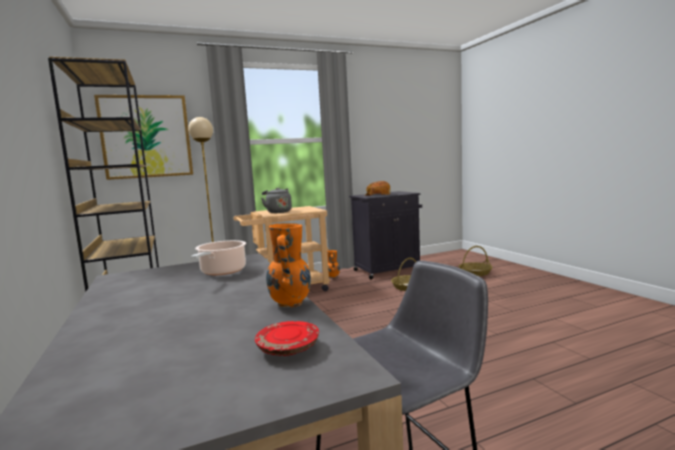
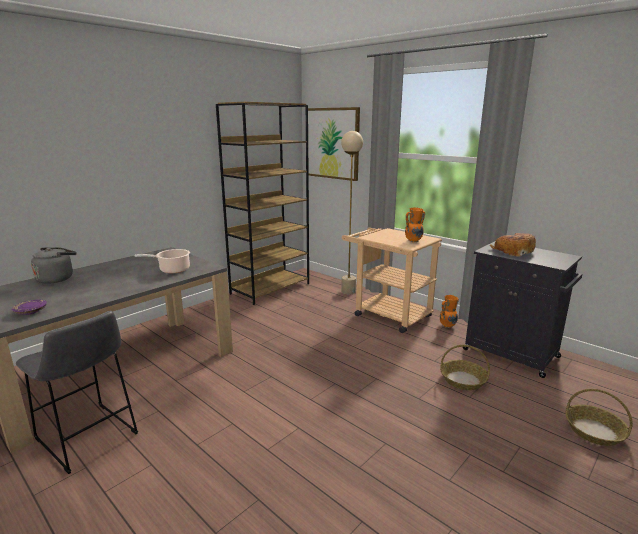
camera: 65 degrees right, 10 degrees up
(278, 212) = (385, 236): grey kettle -> grey kettle (57, 278)
(288, 348) = (30, 312): red plate -> purple plate
(291, 303) = (97, 300): orange vase -> orange vase (413, 241)

